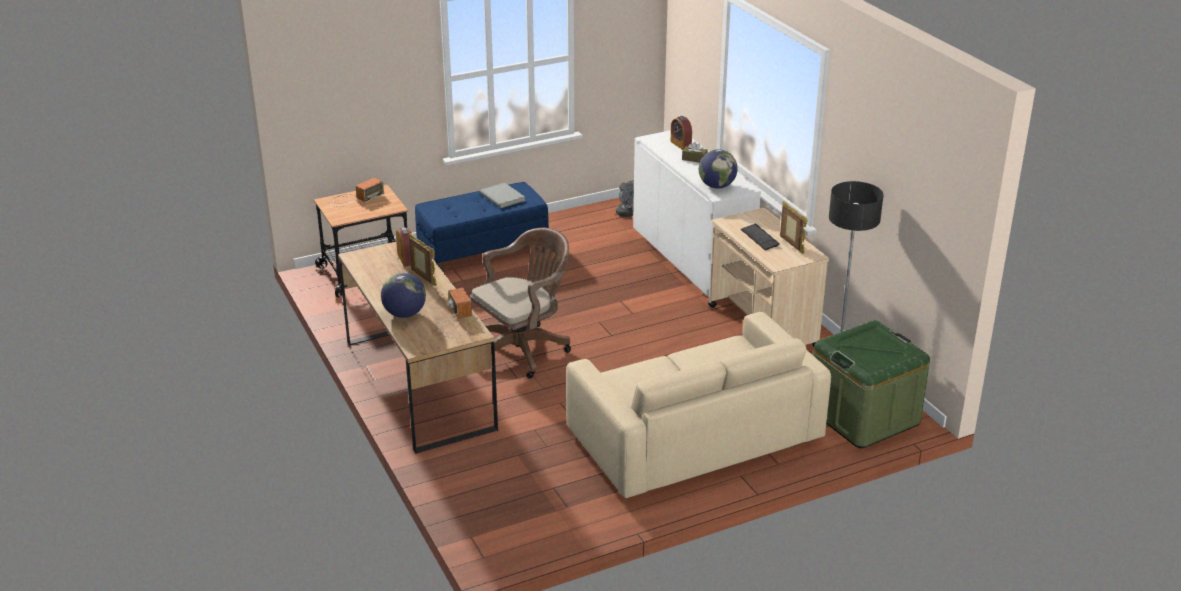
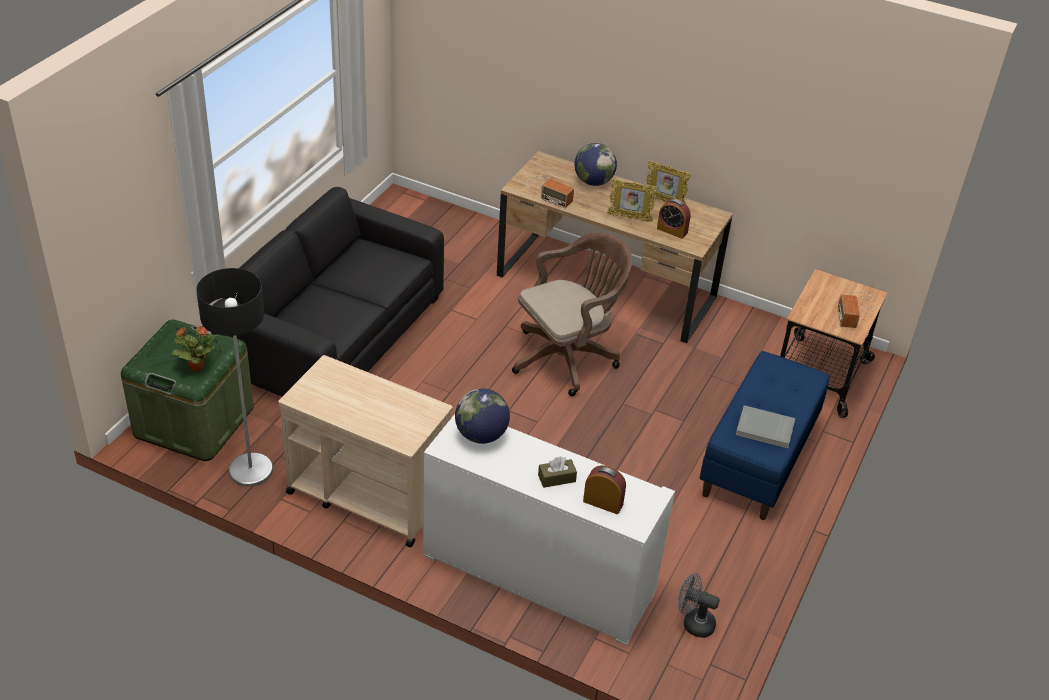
camera: 140 degrees right, 10 degrees up
(523, 349) = (568, 357): brown office chair -> brown office chair turned 135 degrees counterclockwise
(694, 438) = (334, 334): beige sofa -> black sofa
(760, 238) = (375, 399): keyboard -> none
(791, 245) = (333, 402): picture frame -> picture frame (664, 201)
(866, 337) = (196, 366): none -> potted plant

